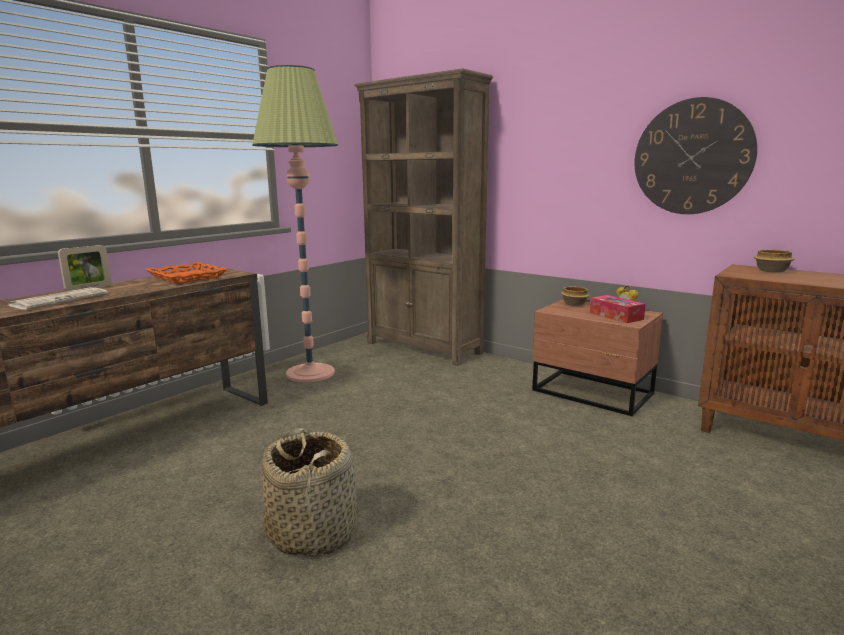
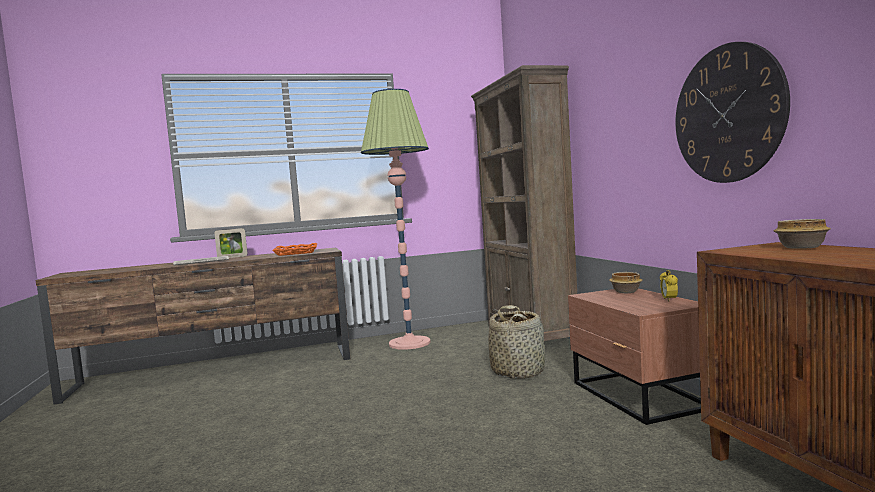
camera: 35 degrees right, 10 degrees down
(312, 532) = (248, 443): basket -> basket (518, 371)
(616, 316) = (643, 304): tissue box -> none

